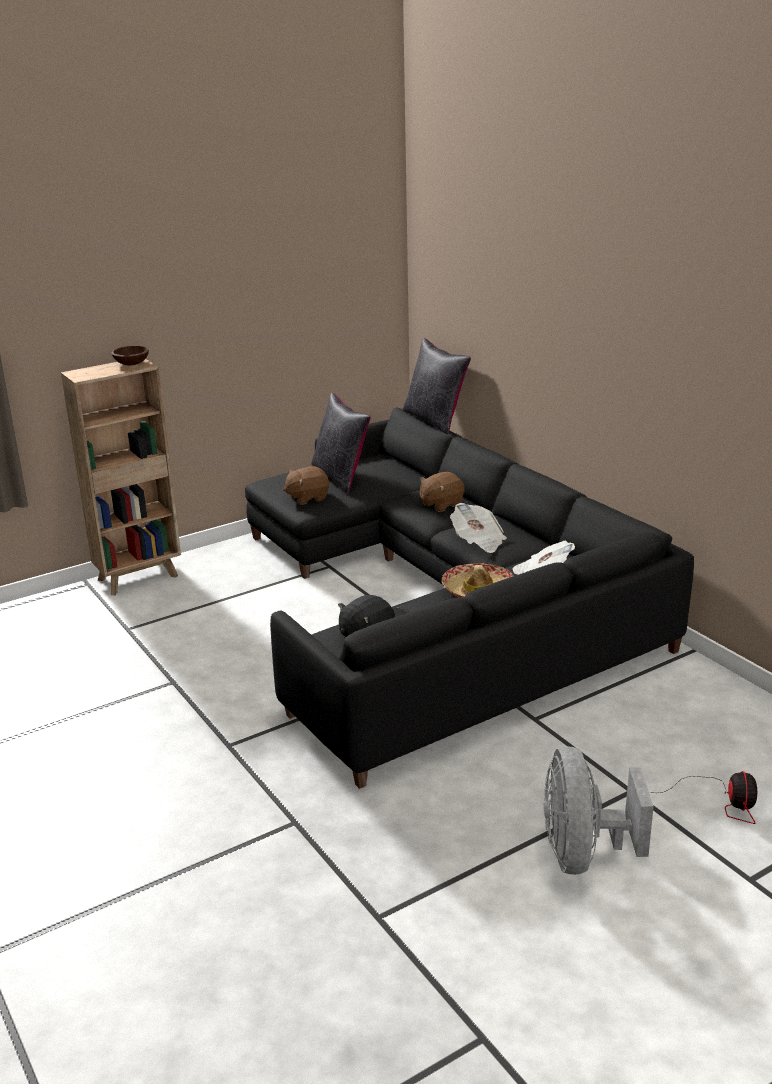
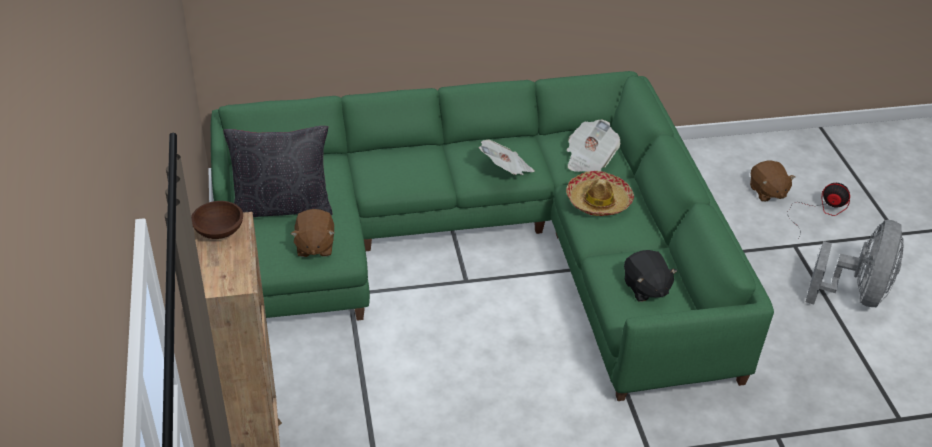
camera: 70 degrees left, 15 degrees up
(435, 420) = (285, 96): black pillow -> none
(441, 504) = (409, 165): brown plush toy -> brown plush toy (767, 192)
(444, 605) = (483, 244): black sofa -> green sofa
(583, 854) = (855, 294): grey fan -> grey fan turned 90 degrees counterclockwise

